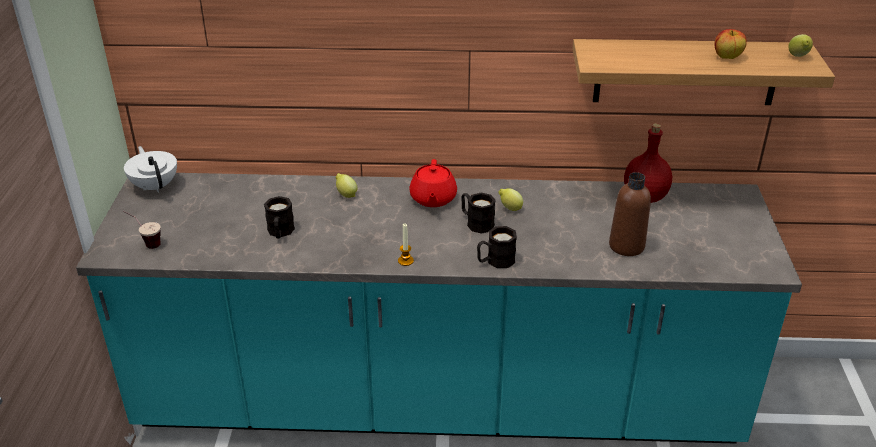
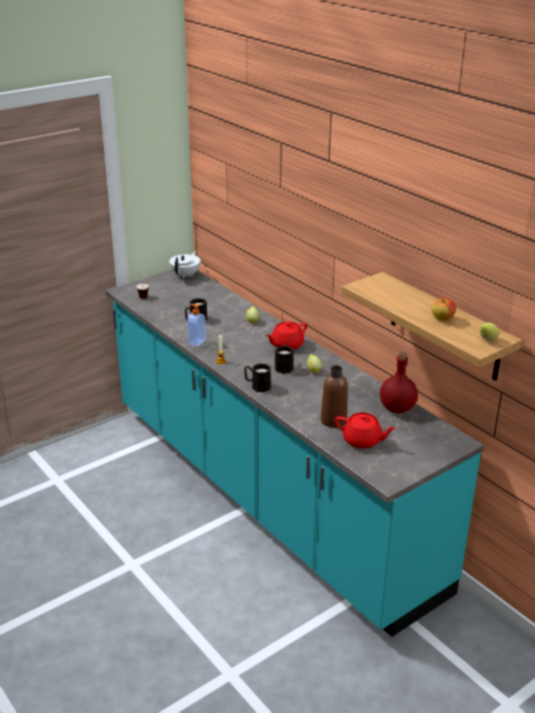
camera: 50 degrees right, 5 degrees down
(334, 257) = (196, 342): none -> soap dispenser
(685, 247) = (362, 441): none -> red teapot

